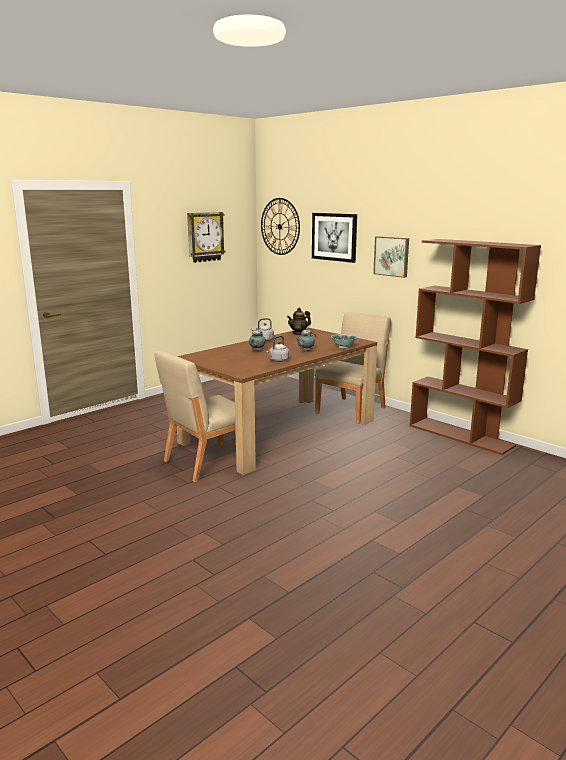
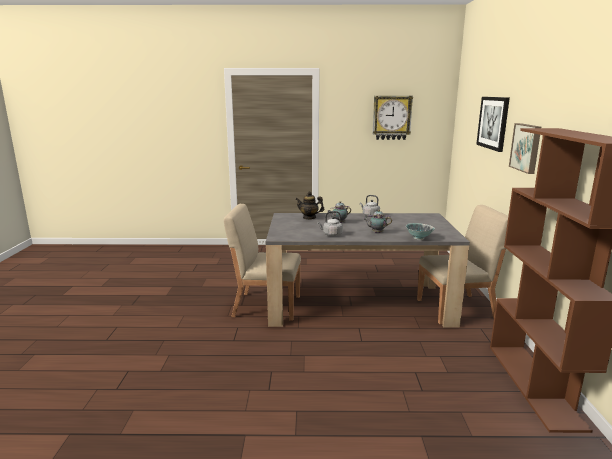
camera: 45 degrees right, 0 degrees up
(279, 431) = (358, 303): brown dining table -> grey dining table
(280, 226) = (465, 111): wall clock -> none
(299, 333) = (415, 216): teapot -> teapot (309, 217)

